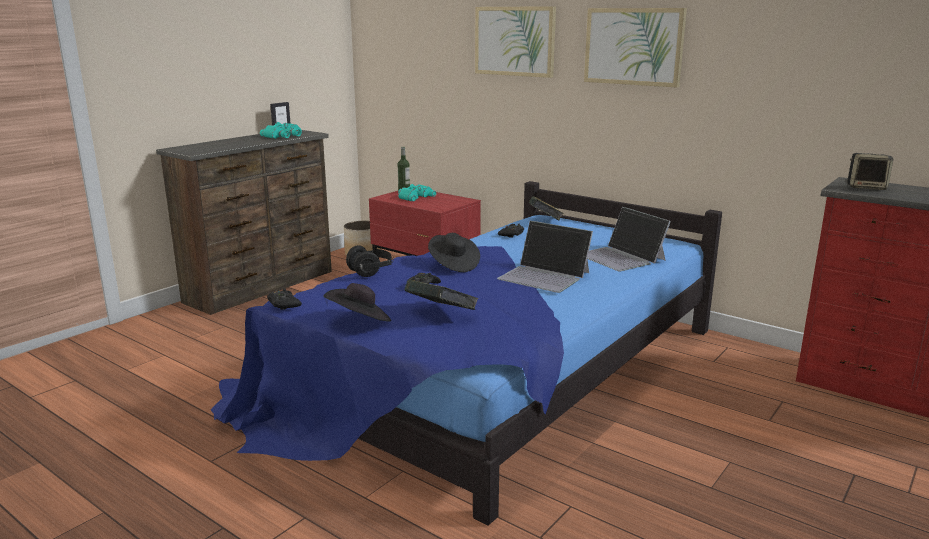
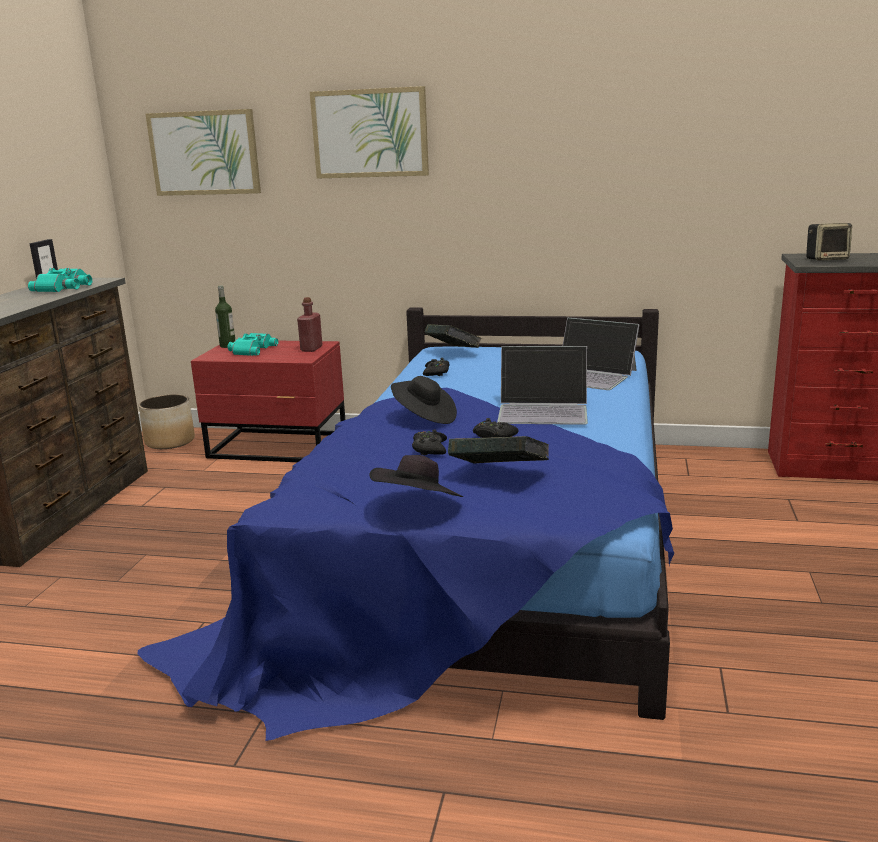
camera: 25 degrees left, 0 degrees up
(283, 304) = (283, 509): black game controller -> black game controller (494, 436)
(371, 271) = (339, 445): black headphones -> none
(454, 202) = (311, 349): none -> red bottle
(634, 46) = (533, 130): picture -> picture (205, 153)

